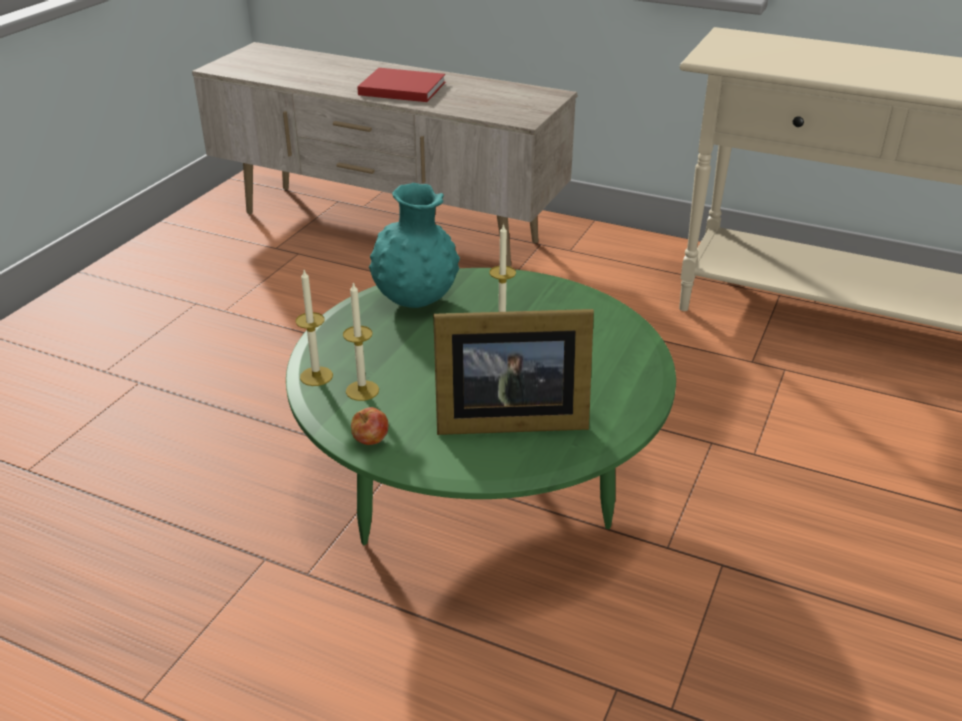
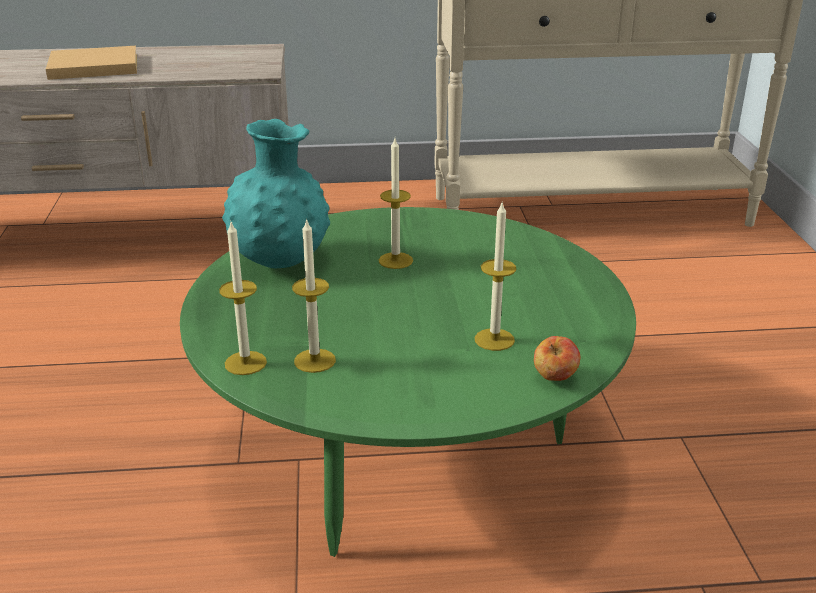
camera: 30 degrees left, 5 degrees down
(371, 442) = (380, 406): apple -> apple (555, 378)
(399, 88) = (90, 67): red book -> beige book
(506, 419) = (494, 339): picture frame -> candle

